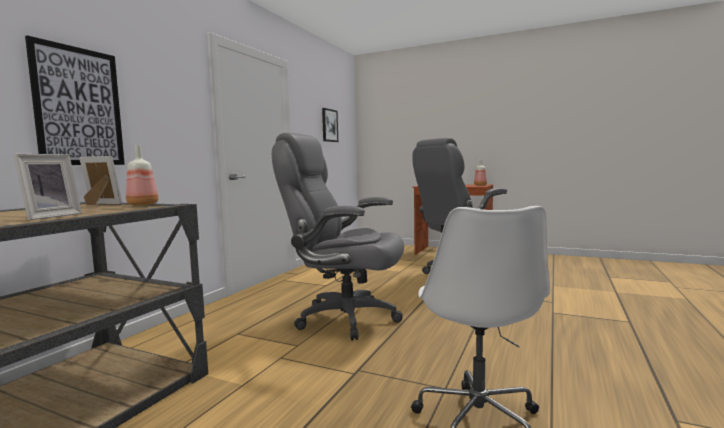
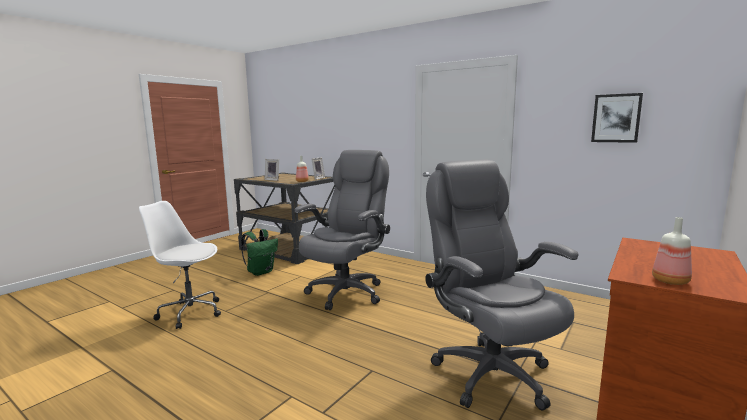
camera: 100 degrees right, 5 degrees up
(78, 107) = (340, 132): picture -> none
(248, 405) = (261, 272): none -> green backpack

